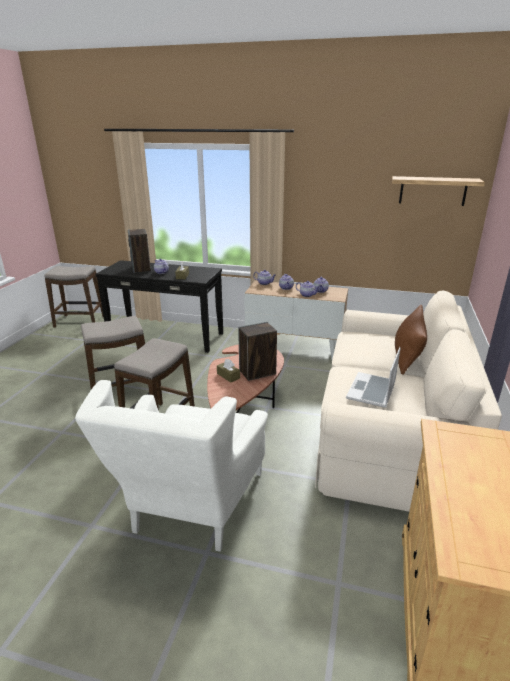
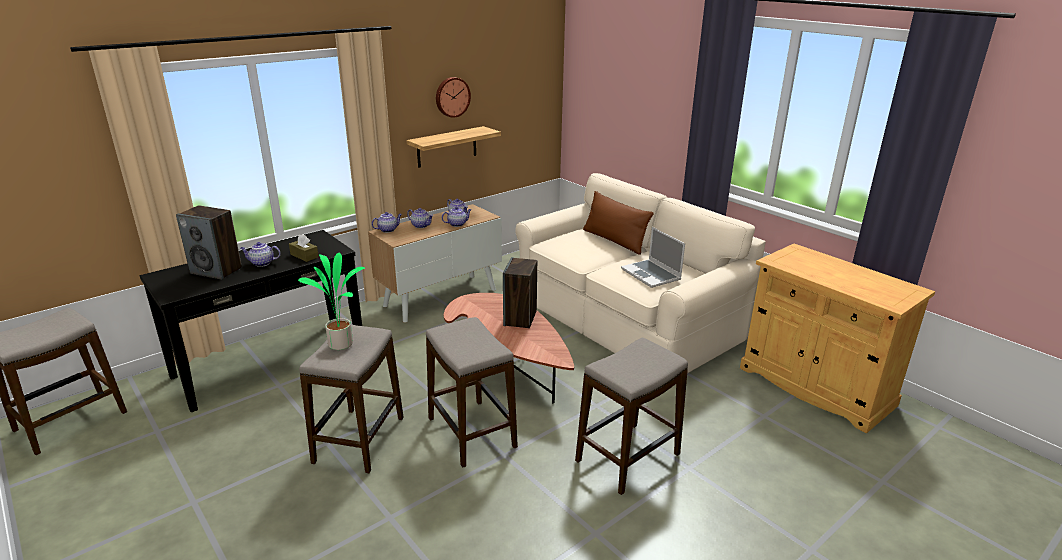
camera: 55 degrees left, 0 degrees up
(113, 323) = (341, 343): none -> potted plant
(191, 509) = (628, 458): white armchair -> stool
(228, 376) = (505, 335): brown tissue box -> none
(351, 195) = (452, 97): none -> wall clock
(432, 191) = (522, 78): shelf -> shelf (447, 147)

